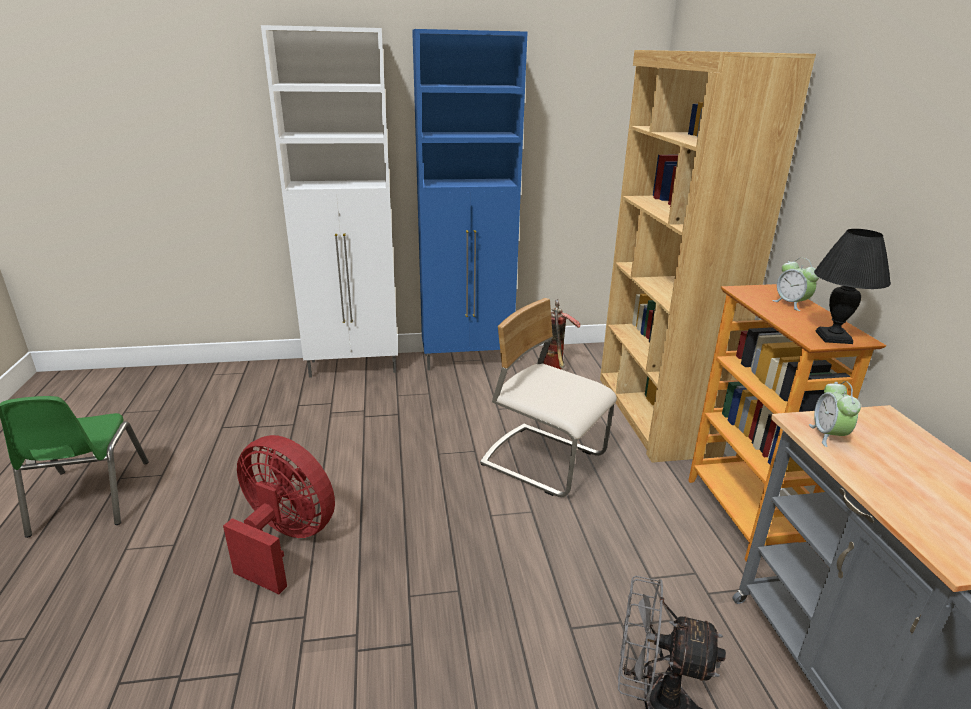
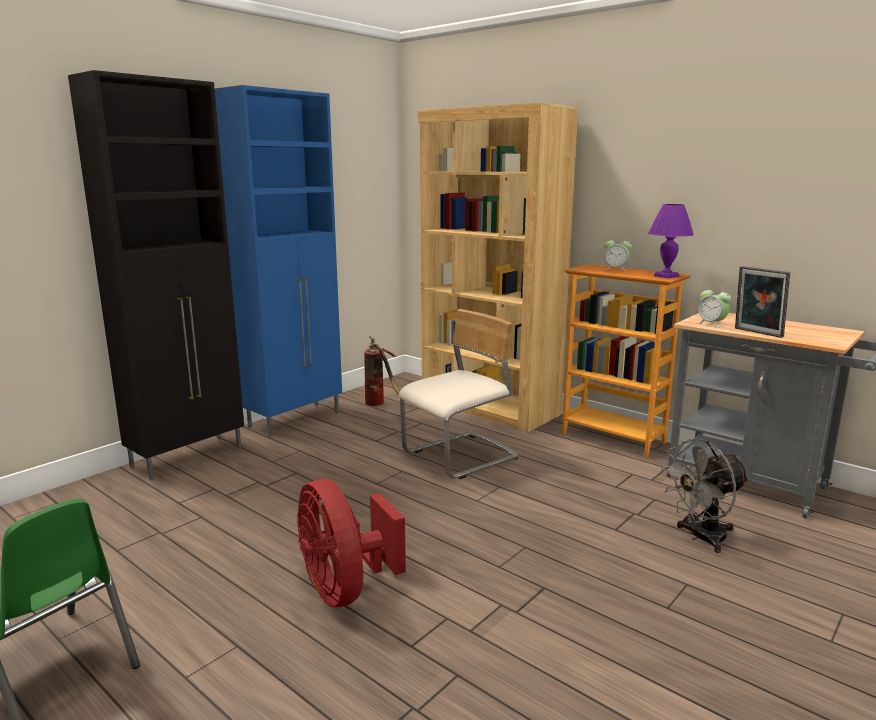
camera: 40 degrees left, 10 degrees down
(284, 541) = (345, 588): red fan -> red fan turned 105 degrees counterclockwise
(354, 367) = (189, 457): white cabinet -> black cabinet
(543, 460) = (461, 457): beige chair -> beige chair turned 150 degrees clockwise
(834, 337) = (666, 276): black table lamp -> purple table lamp
(865, 481) = (756, 333): none -> picture frame

